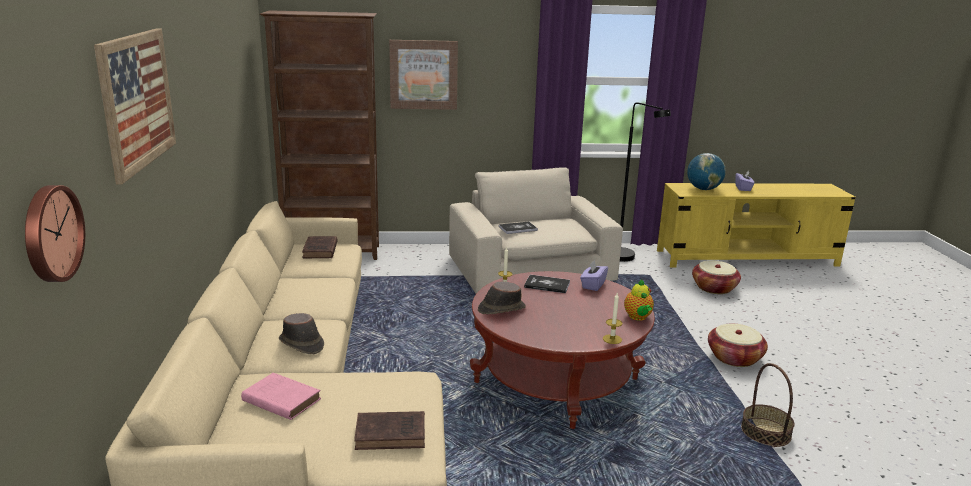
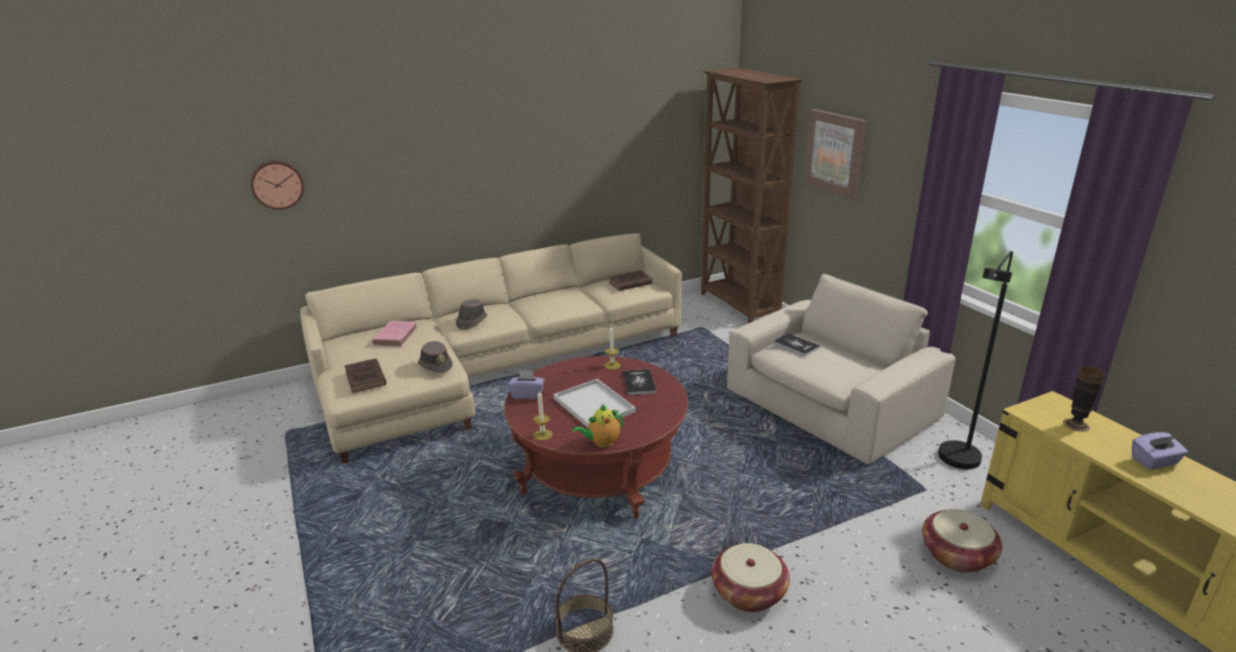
camera: 70 degrees right, 5 degrees up
(137, 100) = (409, 127): picture -> none
(501, 309) = (568, 372): brown hat -> brown hat (435, 365)
(572, 309) = (592, 404): none -> white tray
(593, 285) = (661, 406): purple tissue box -> purple tissue box (527, 395)
(703, 189) = (1076, 425): globe -> vase

